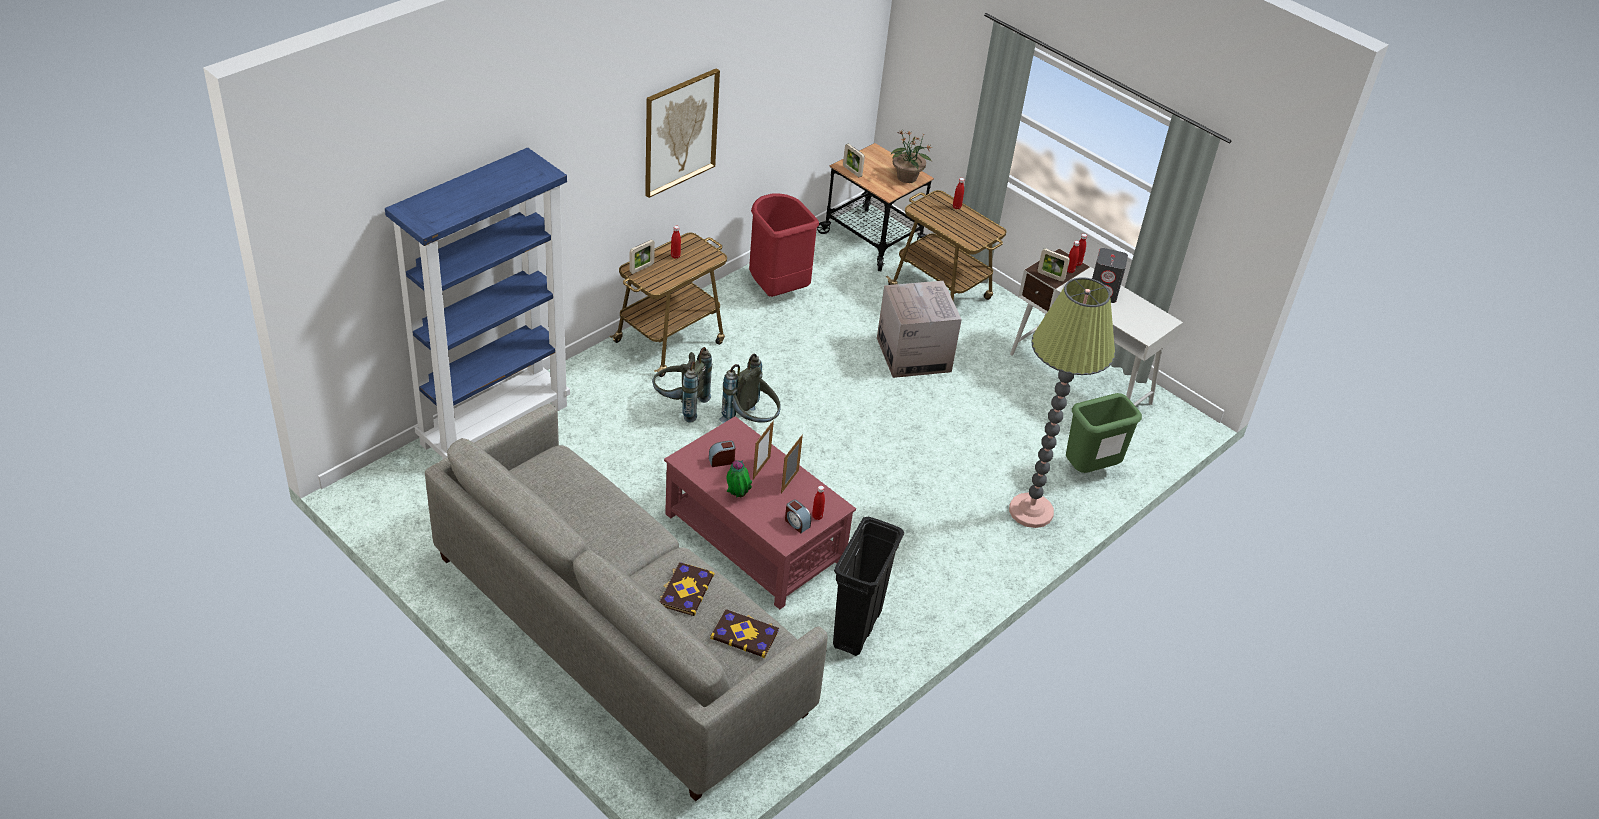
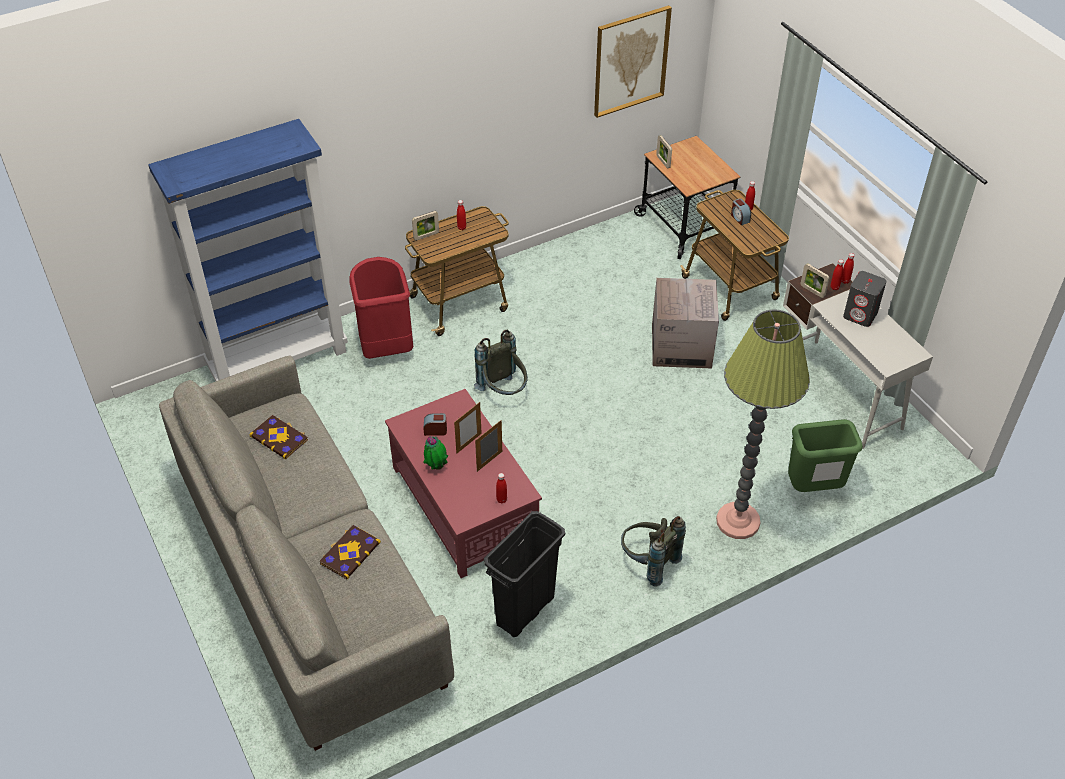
camera: 20 degrees right, 5 degrees up
(680, 132) = (472, 113): picture -> picture (630, 61)
(680, 405) = (445, 365): grey backpack -> grey backpack (648, 563)
(745, 634) = (386, 606): book -> book (279, 438)
(776, 289) = (575, 264): red trash can -> red trash can (385, 348)
(796, 523) = (480, 503): alarm clock -> alarm clock (739, 218)
(907, 178) = (714, 173): potted plant -> none

